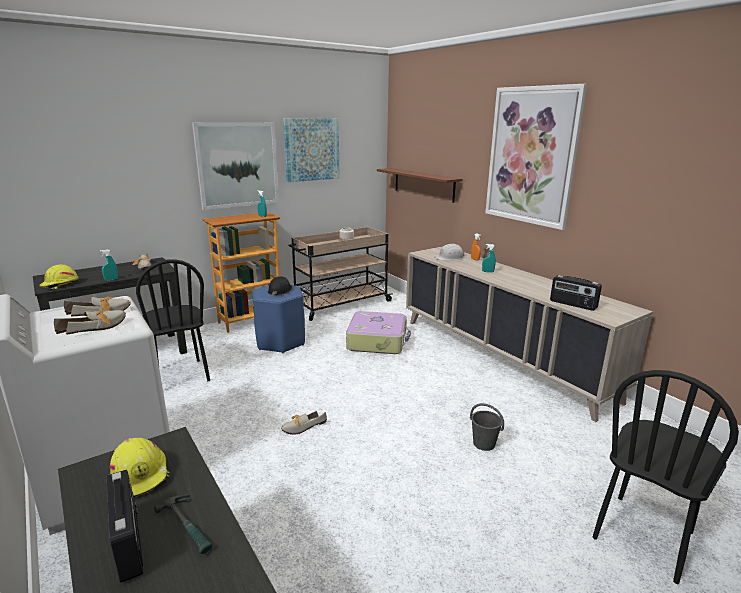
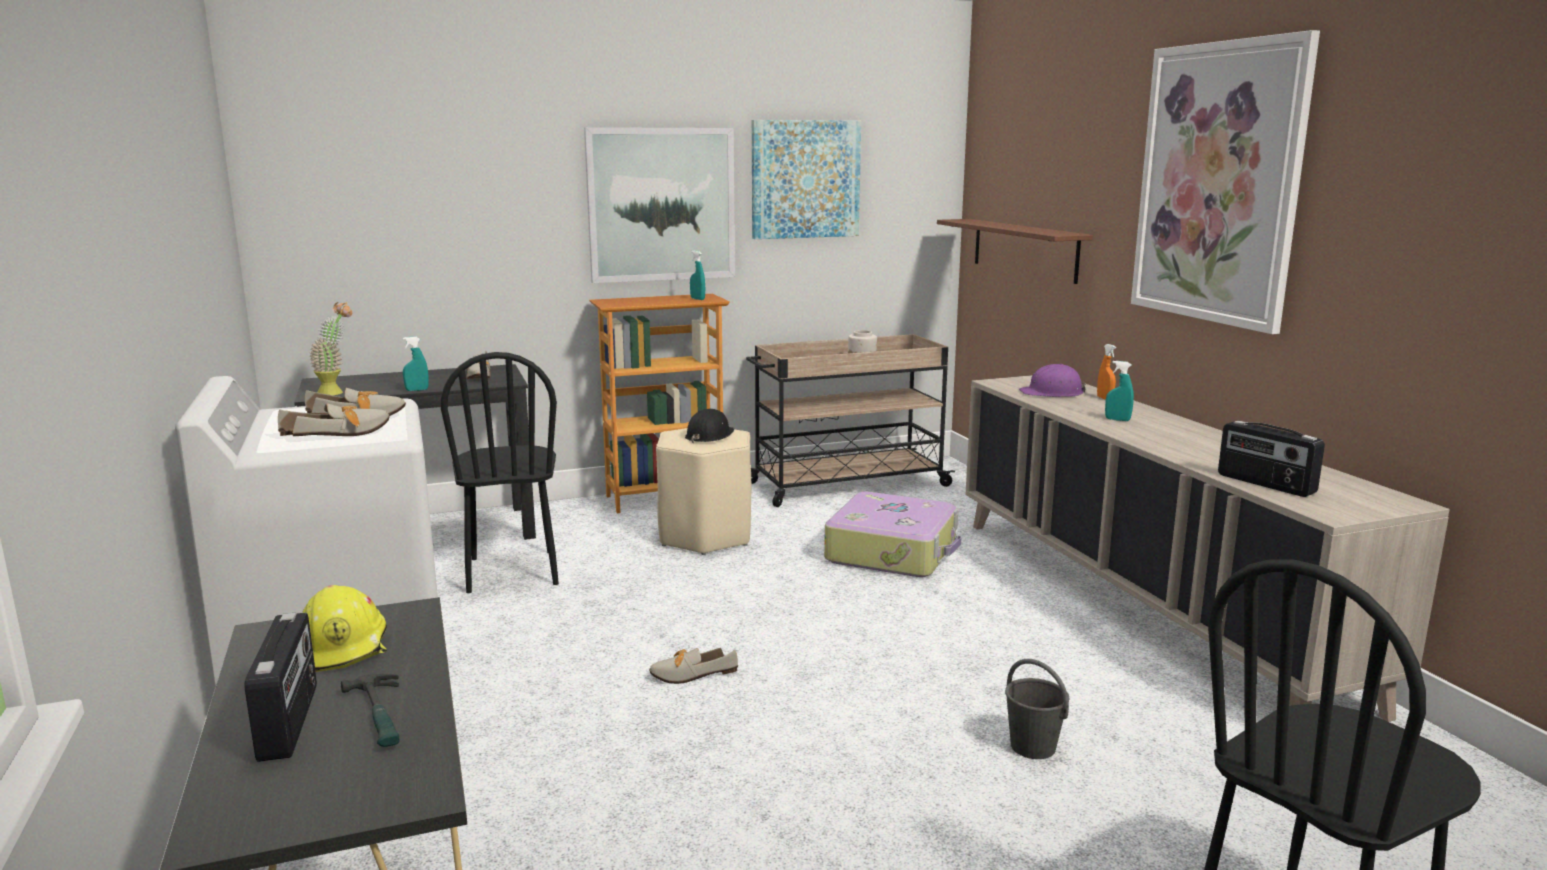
camera: 15 degrees right, 5 degrees down
(60, 284) = (336, 392): yellow hard hat -> potted plant
(280, 342) = (706, 536): blue stool -> beige stool
(449, 257) = (1052, 393): white hard hat -> purple hard hat

